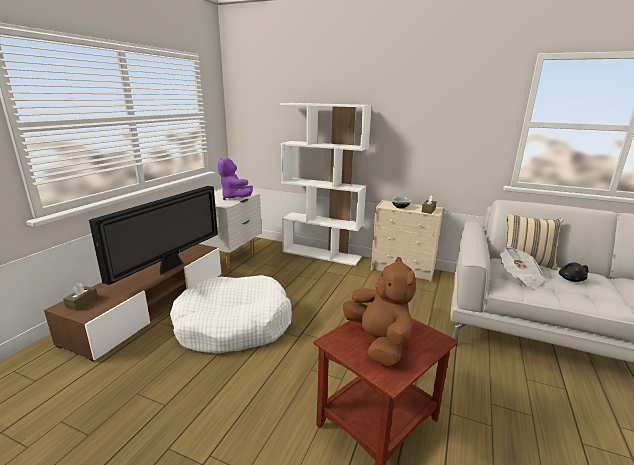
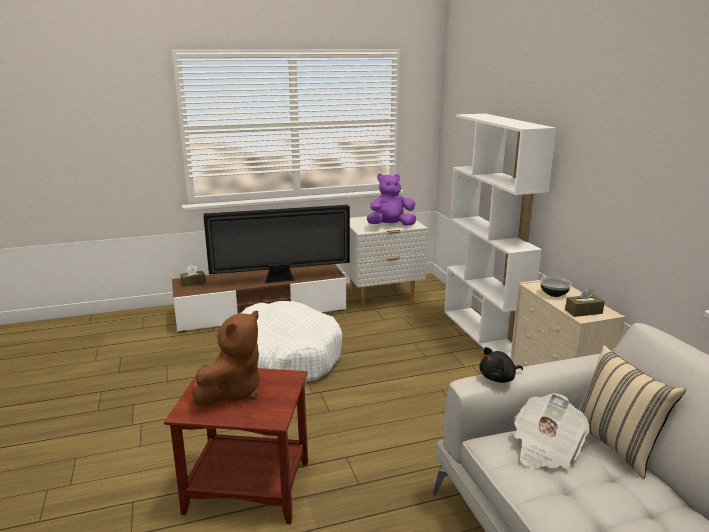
camera: 50 degrees right, 0 degrees up
(234, 198) = (390, 226): purple plush toy -> purple plush toy turned 60 degrees clockwise
(571, 279) = (628, 498): black plush toy -> black plush toy (499, 378)

